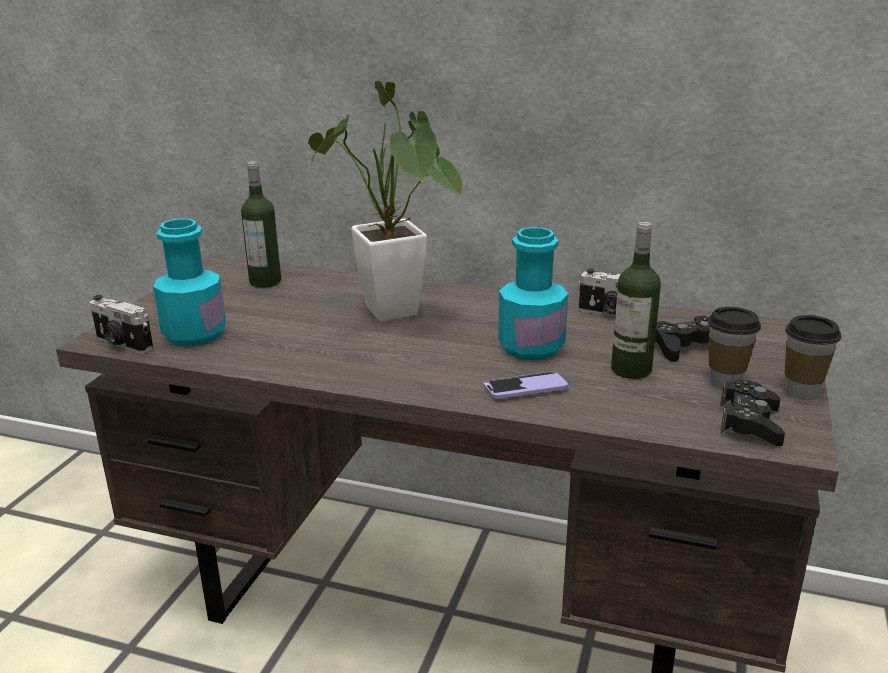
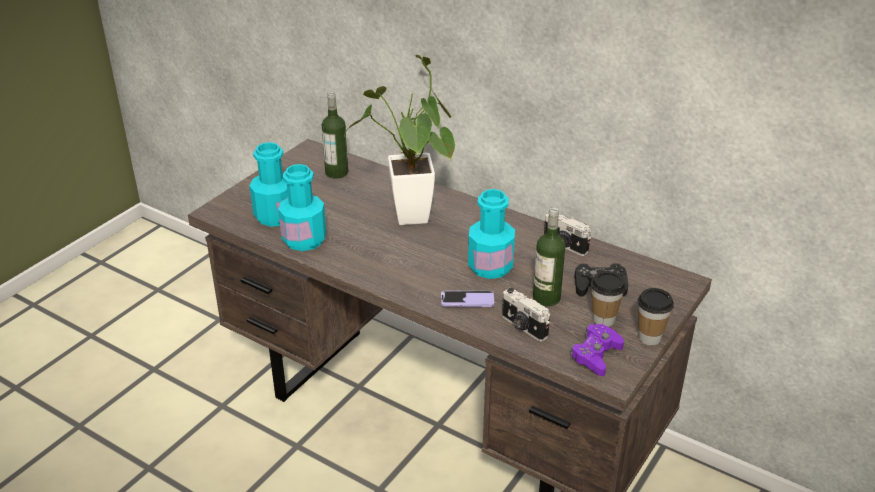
camera: 15 degrees right, 10 degrees up
(122, 344) = (228, 218): camera -> camera (523, 327)
(249, 354) = (304, 240): none -> turquoise bottle
(750, 423) = (596, 355): black game controller -> purple game controller

